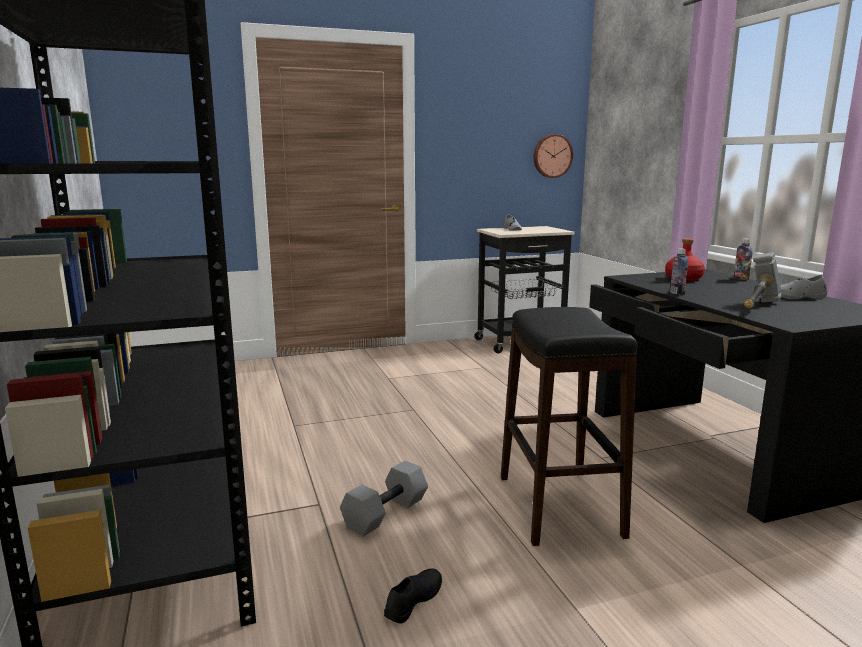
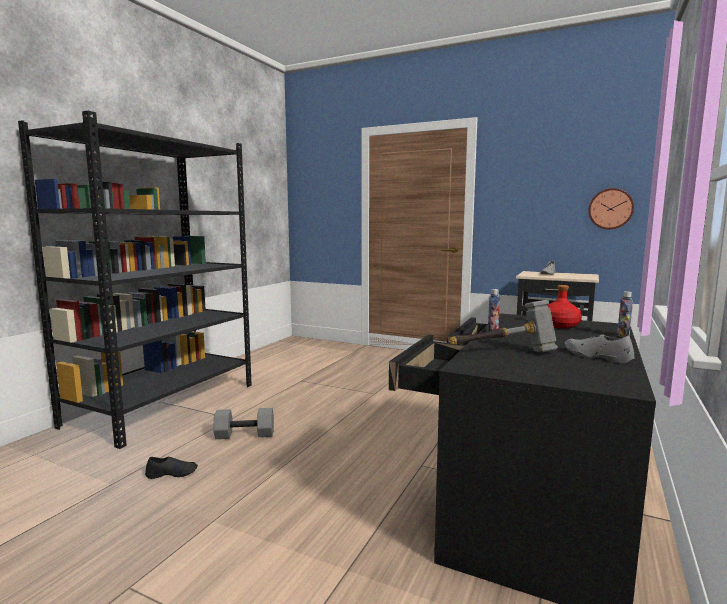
camera: 45 degrees right, 5 degrees down
(558, 505) = (327, 474): black stool -> none

